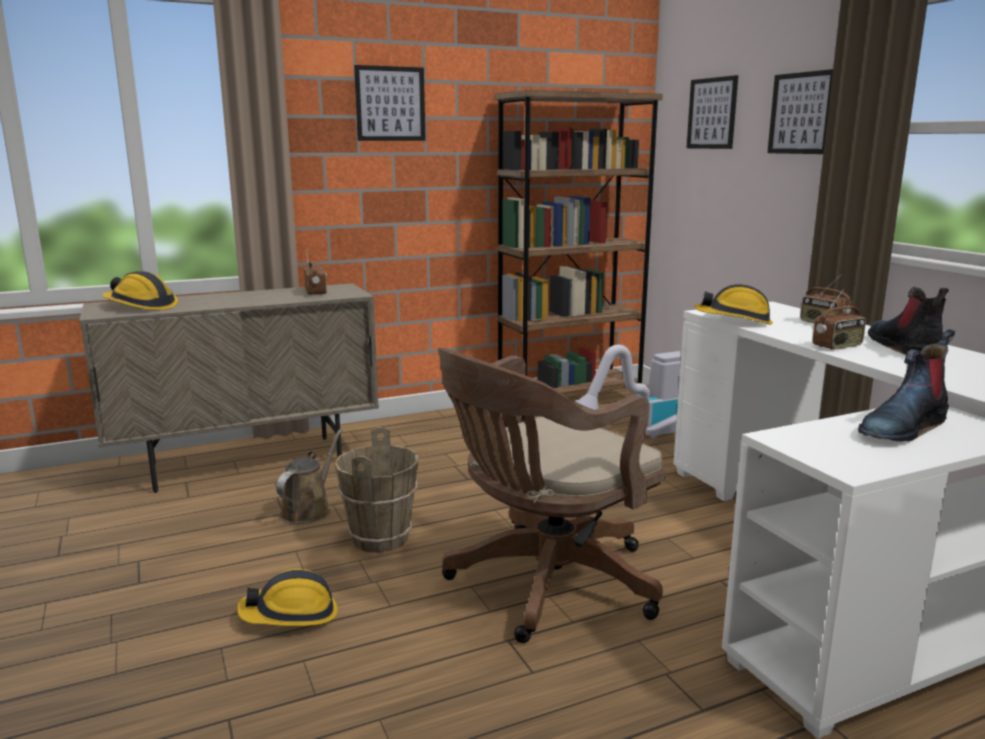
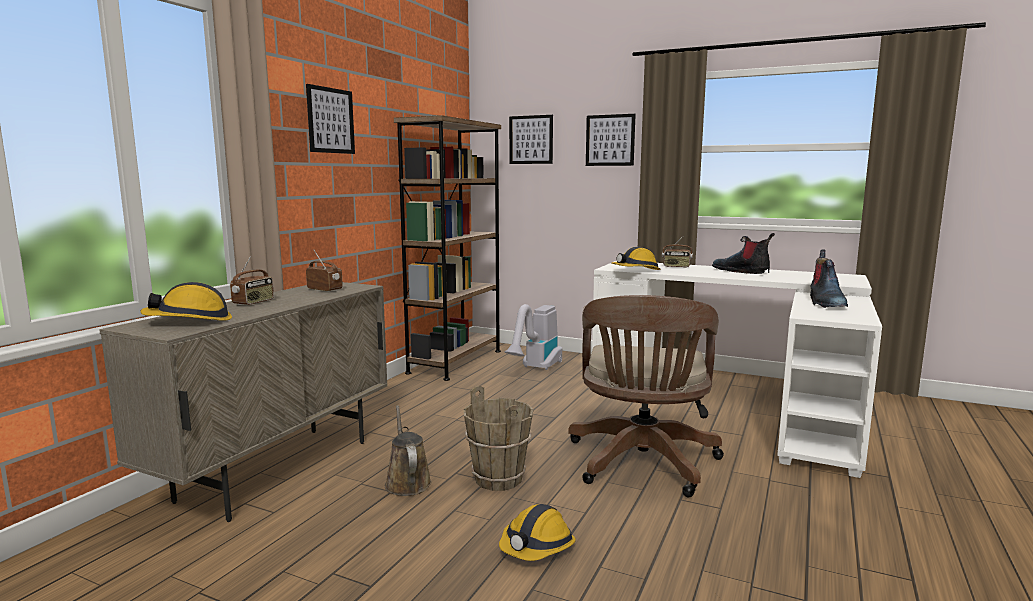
camera: 40 degrees left, 5 degrees down
(837, 346) = (717, 274): radio -> radio (254, 302)

